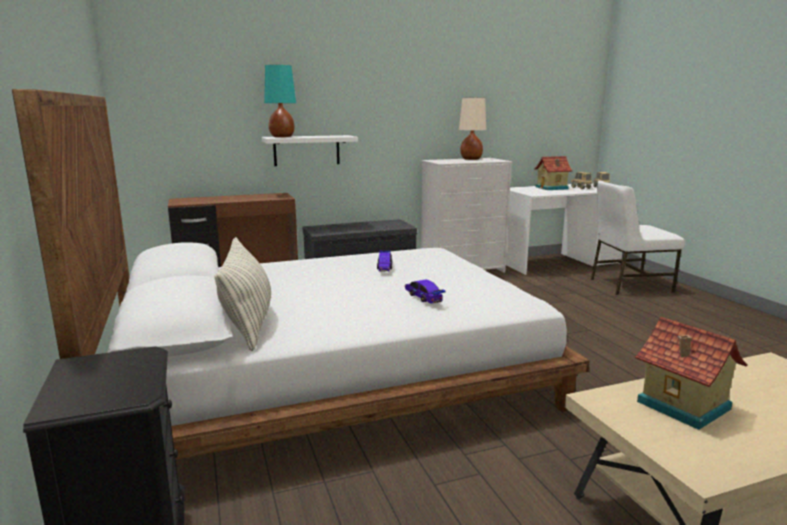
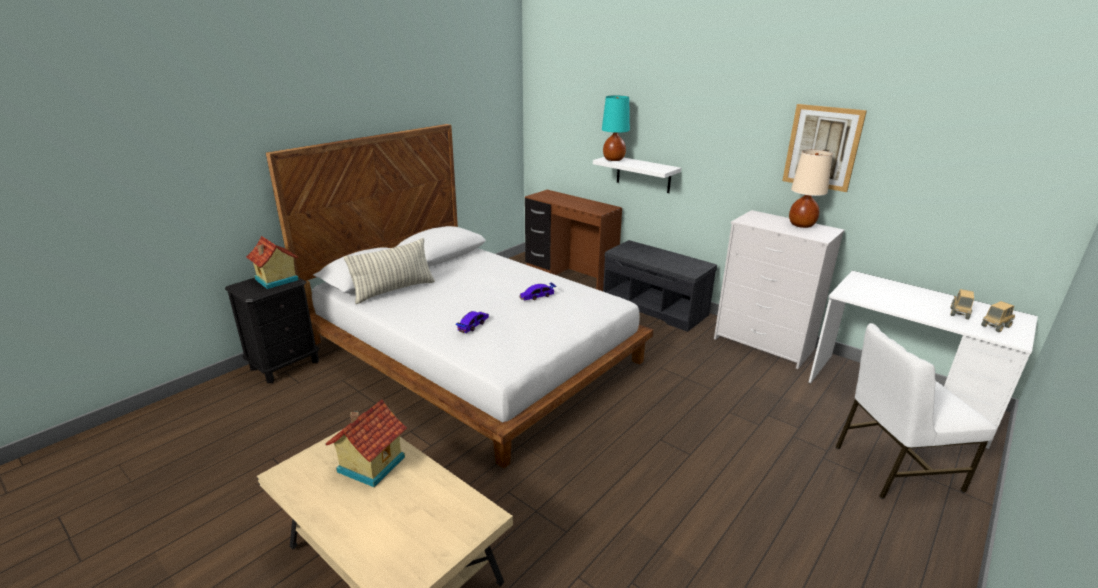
camera: 60 degrees right, 10 degrees up
(464, 96) = (822, 147): none -> picture
(552, 188) = (915, 297): toy house -> toy house (275, 280)
(628, 285) = (893, 467): white chair -> white chair turned 60 degrees counterclockwise

